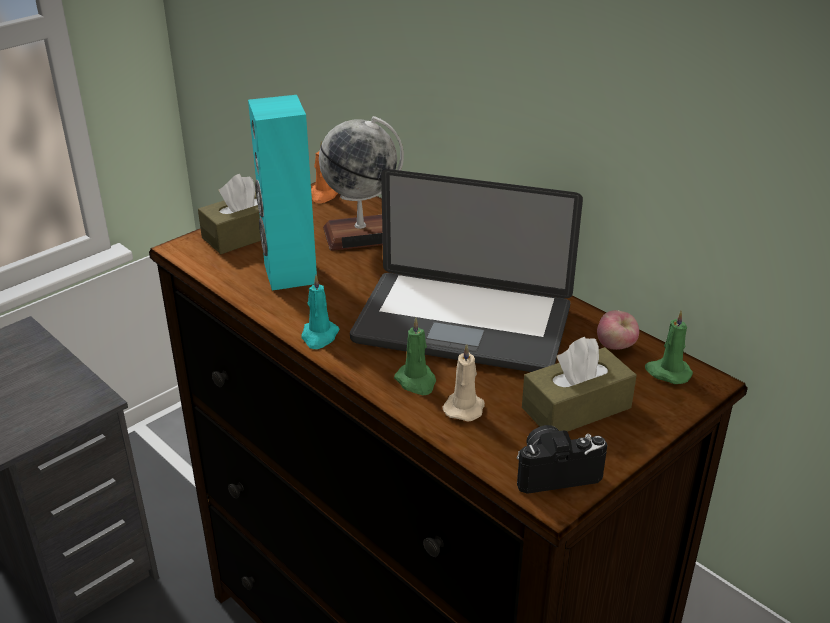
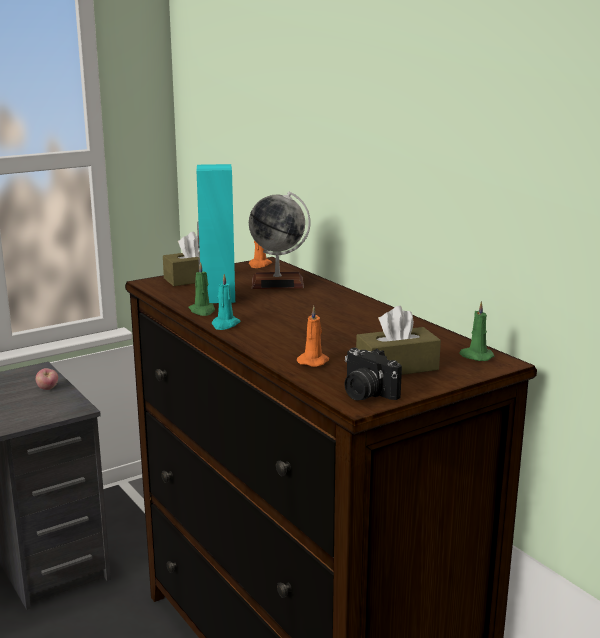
camera: 10 degrees right, 15 degrees down
(416, 382) = (284, 348): green candle -> green candle (202, 311)
(462, 324) = (331, 326): laptop -> none
(464, 407) = (314, 361): beige candle -> orange candle
(555, 472) = (365, 393): camera -> camera turned 135 degrees counterclockwise
(615, 347) = (442, 342): apple -> apple (48, 389)

